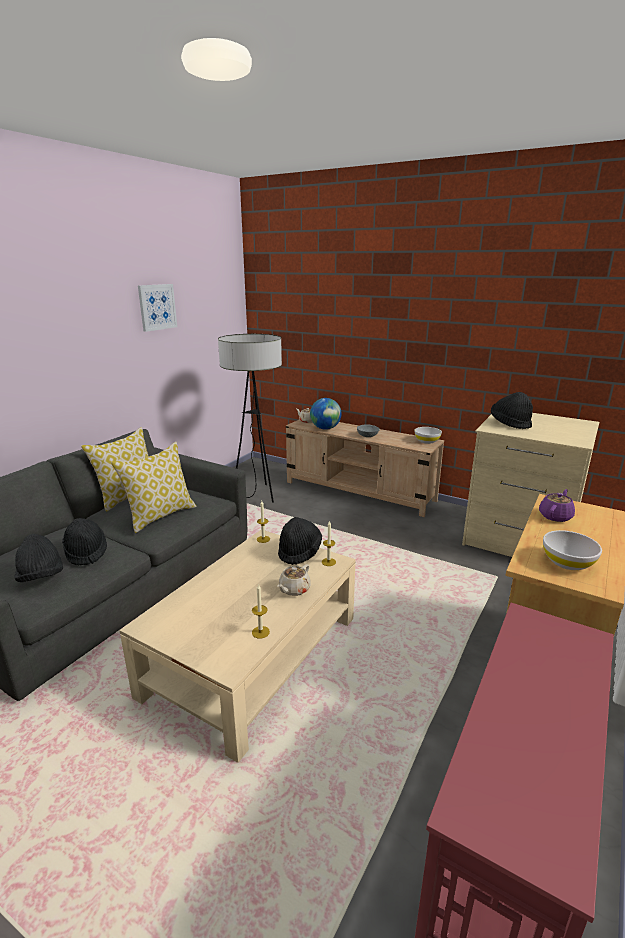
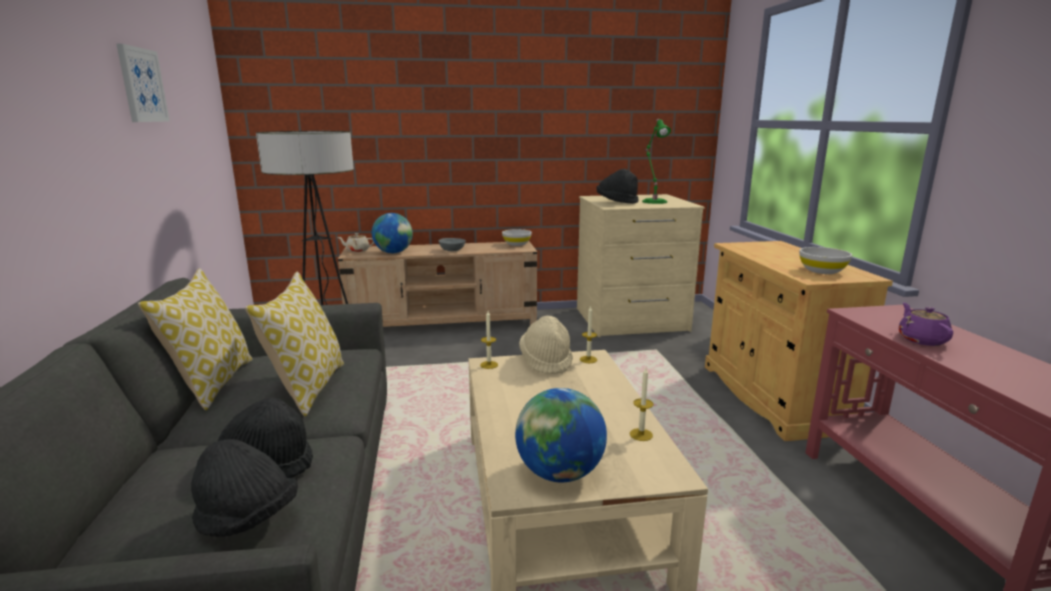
camera: 40 degrees left, 5 degrees down
(178, 629) = (559, 473): none -> globe
(294, 589) = (601, 391): beige teapot -> none
(299, 551) = (546, 361): black hat -> beige hat
(553, 430) = (653, 201): none -> green table lamp
(555, 516) = (755, 251): purple teapot -> purple teapot (921, 340)

